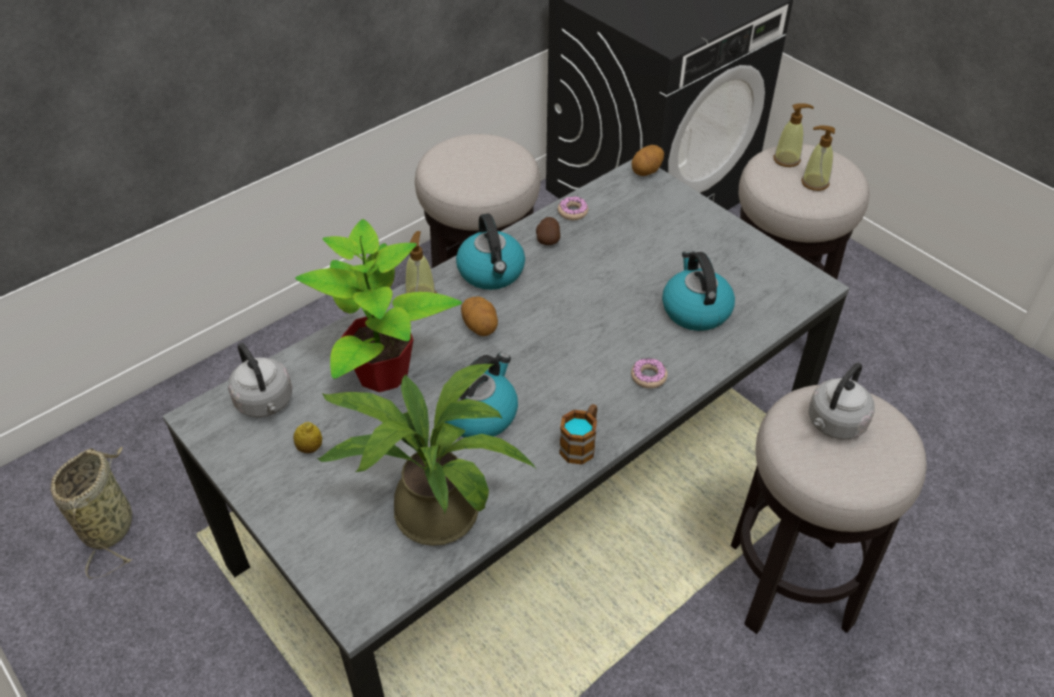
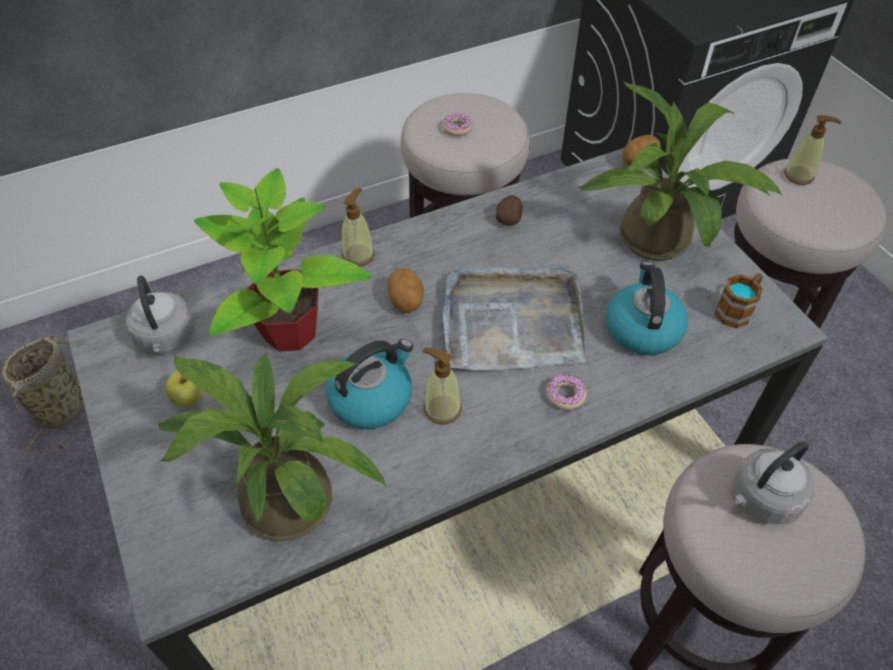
camera: 15 degrees right, 5 degrees up
(310, 448) = (190, 397): lemon -> apple
(491, 272) = (438, 244): kettle -> none
(572, 212) = (545, 193): donut -> donut (457, 128)
(581, 326) = (511, 322): none -> grey tray
(581, 444) = (466, 457): mug -> mug (736, 310)
(689, 237) = (661, 244): none -> potted plant
(814, 183) = (823, 207): soap dispenser -> soap dispenser (442, 409)

